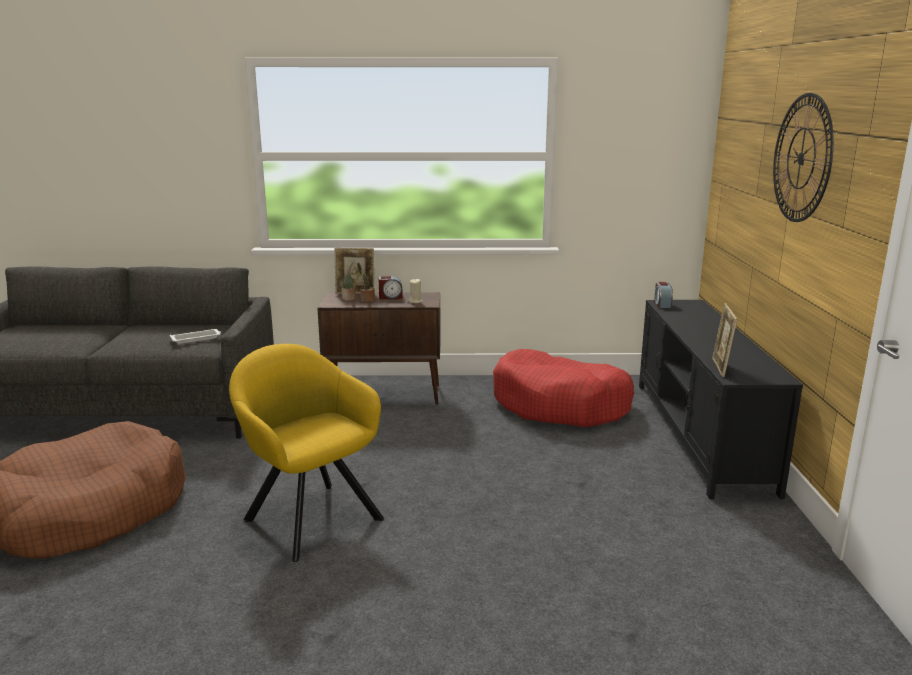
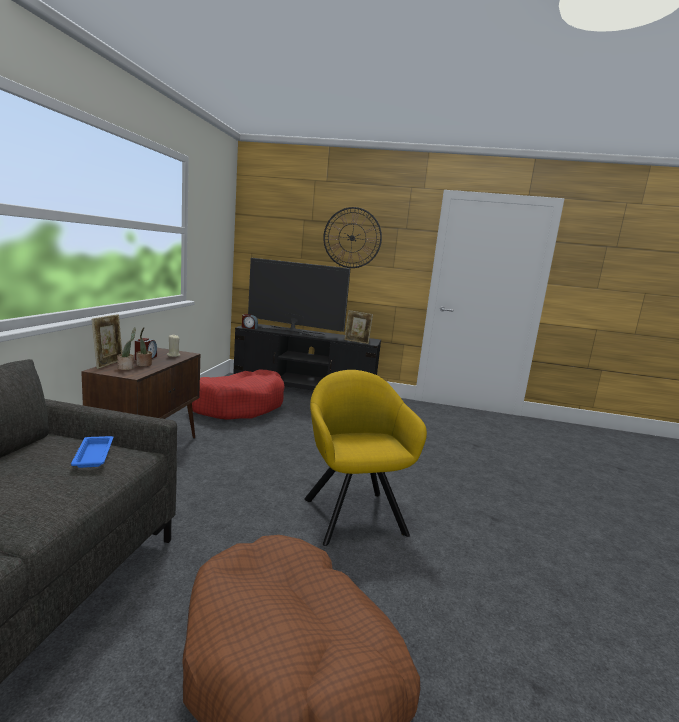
camera: 80 degrees left, 5 degrees down
(196, 339) = (94, 454): white tray -> blue tray
(309, 516) = (352, 512): yellow armchair -> yellow armchair turned 105 degrees clockwise
(703, 325) = (293, 331): none -> television

